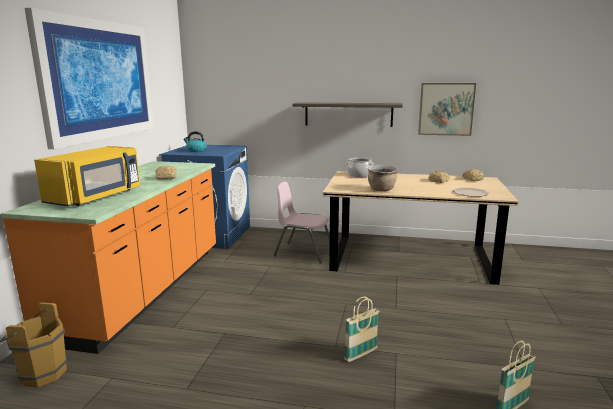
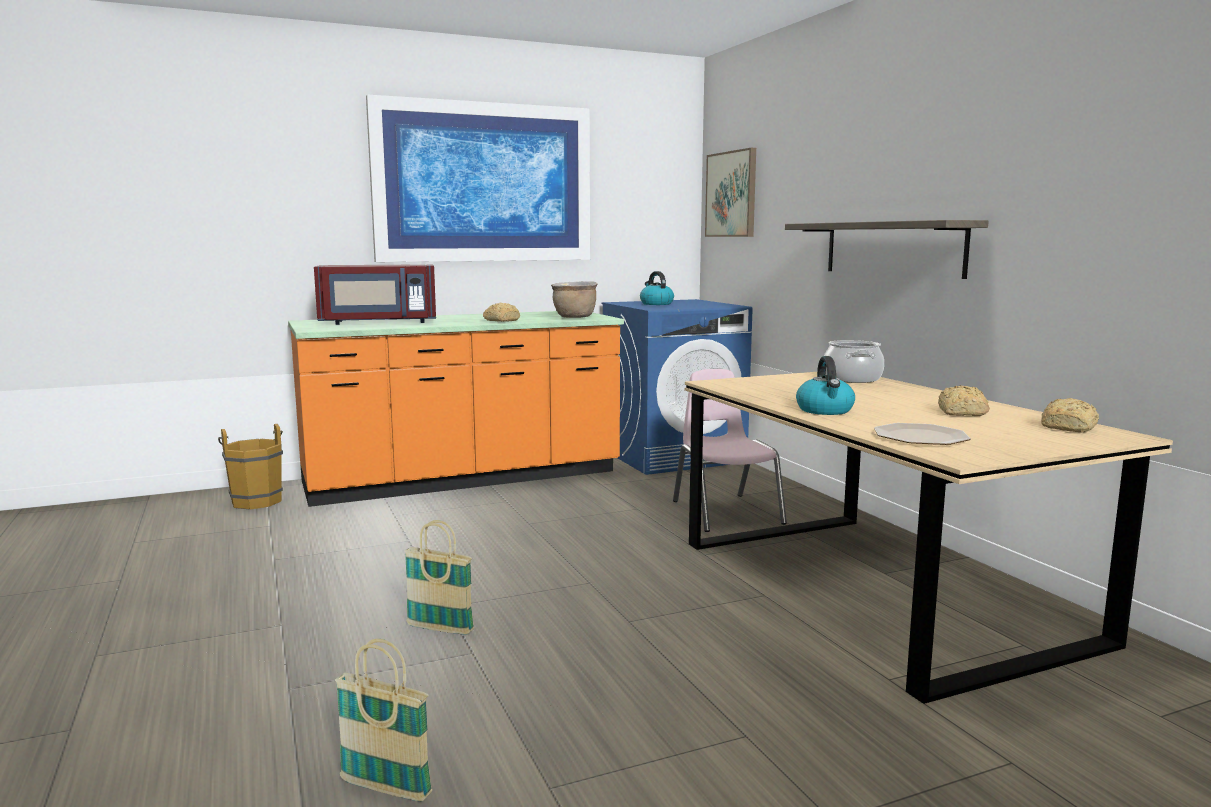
camera: 55 degrees right, 5 degrees down
(97, 197) = (378, 322): yellow microwave -> red microwave
(382, 190) = (778, 397): brown cooking pot -> brown cooking pot (574, 317)
(415, 191) = (825, 410): none -> kettle
(446, 109) = (1082, 233): picture -> picture (731, 194)

